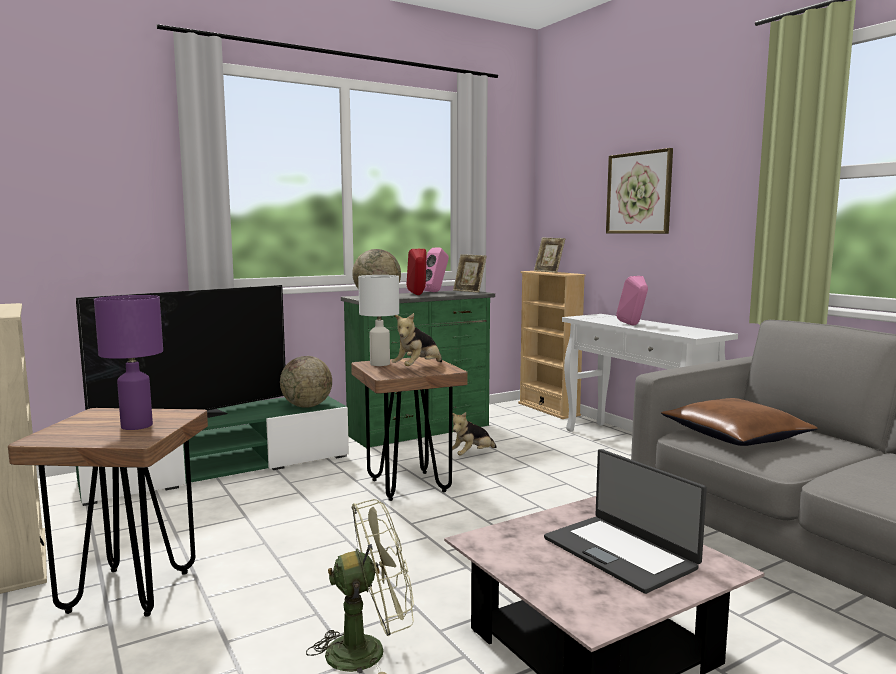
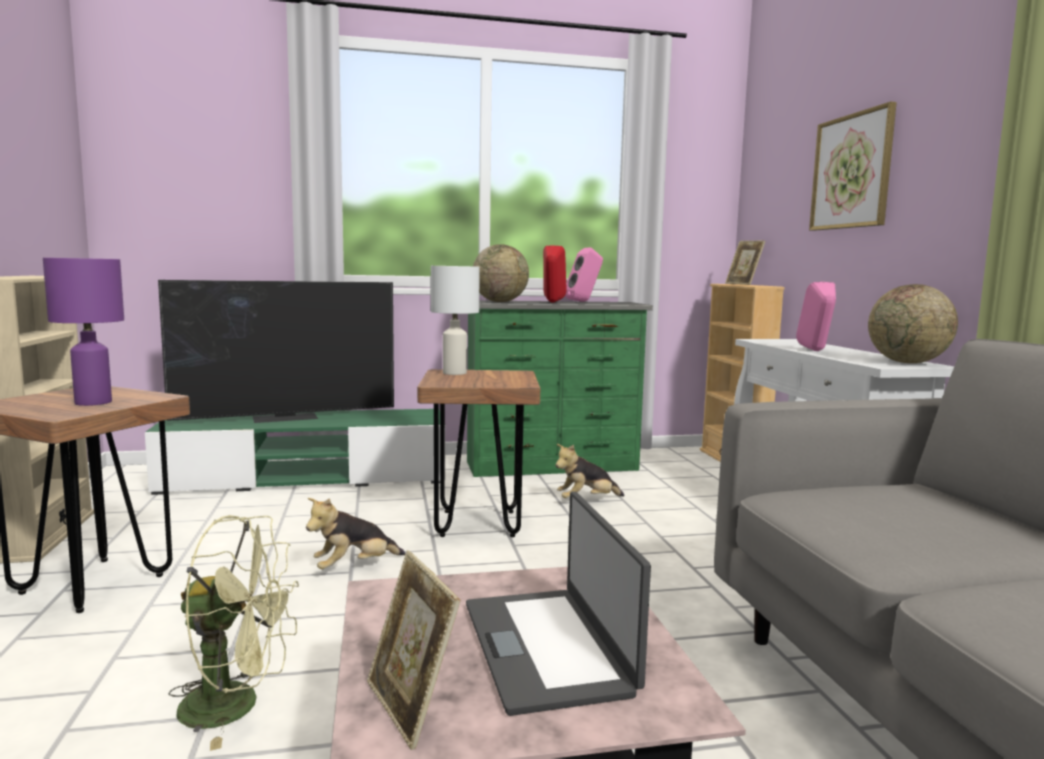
camera: 20 degrees right, 0 degrees up
(307, 406) = (404, 420): globe -> globe (907, 362)
(418, 368) = (488, 380): plush toy -> plush toy (354, 567)
(469, 291) = (626, 302): picture frame -> picture frame (410, 707)
(736, 437) = (862, 510): brown pillow -> none

